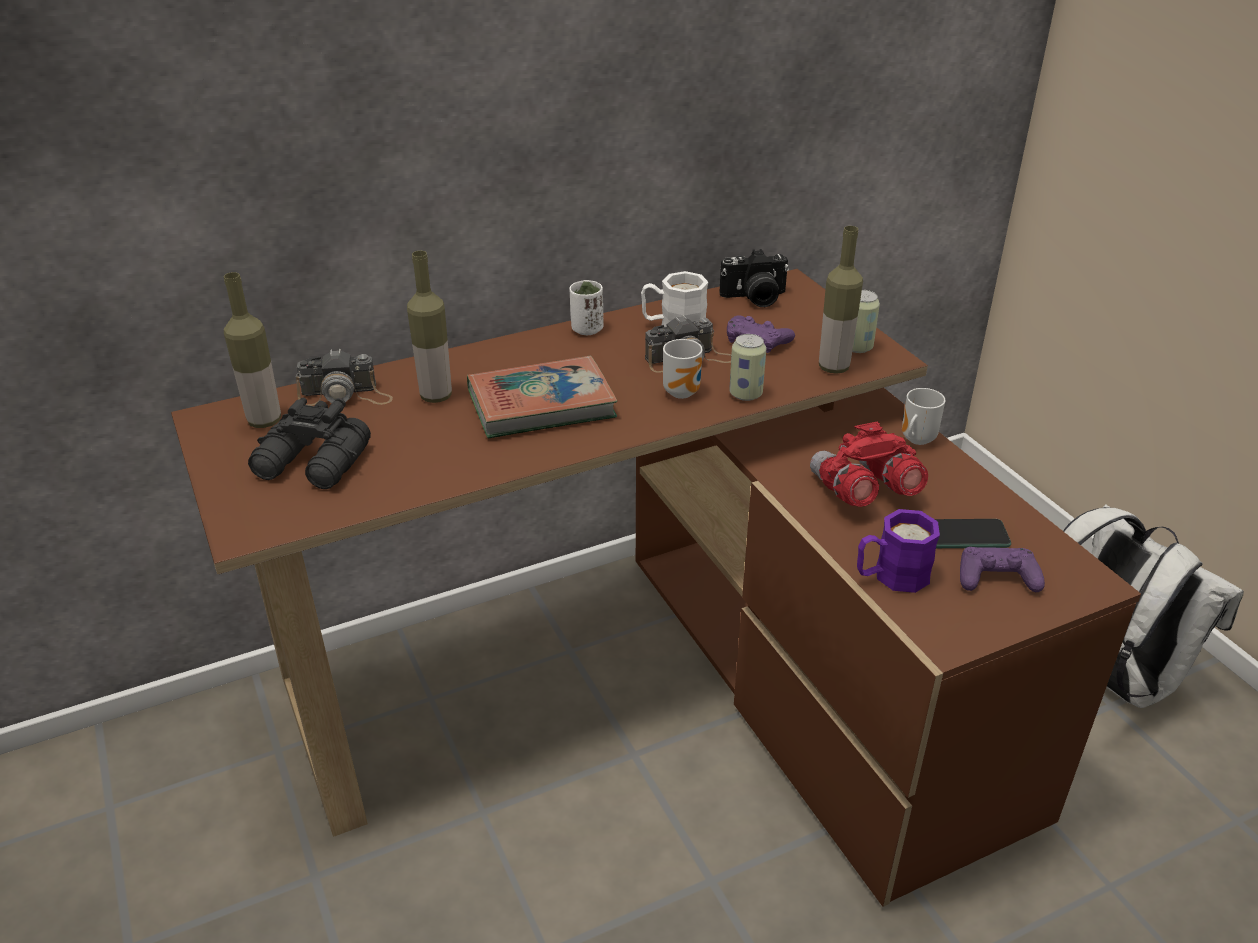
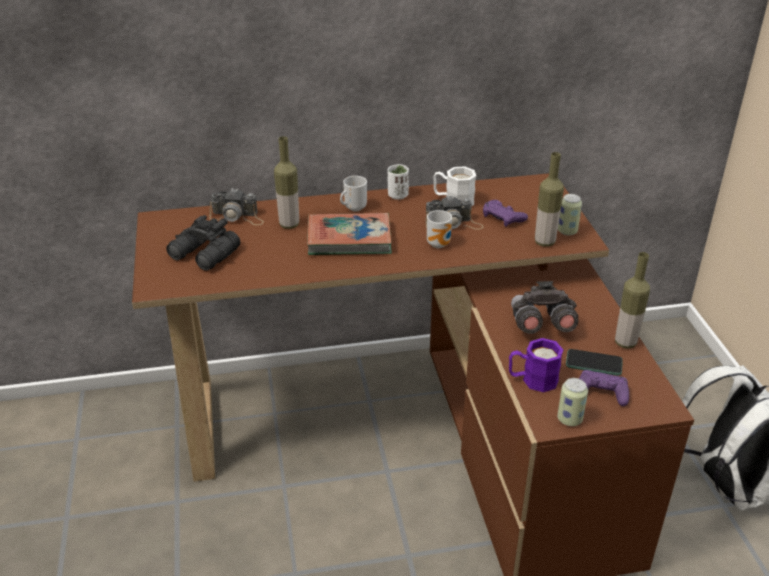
camera: 15 degrees right, 0 degrees up
(264, 421) = (186, 225): bottle -> bottle (625, 342)
(745, 394) = (478, 251): can -> can (569, 419)
(754, 298) = (515, 189): camera -> none
(862, 492) = (540, 325): red binoculars -> grey binoculars
(915, 440) = (592, 298): mug -> mug (353, 208)

